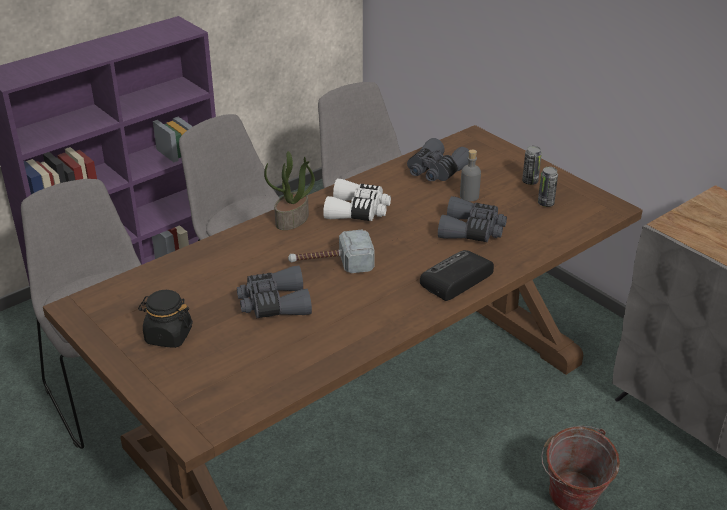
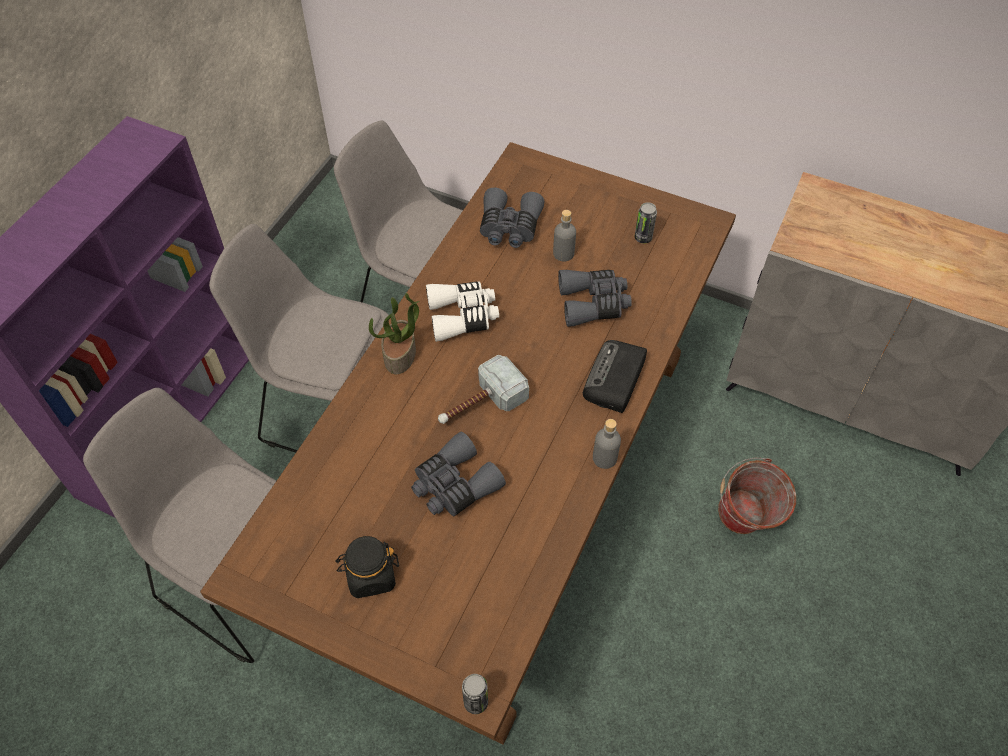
camera: 25 degrees left, 20 degrees up
(409, 324) = (604, 458): none -> grey bottle
(530, 182) = (611, 211): can -> can (476, 702)

